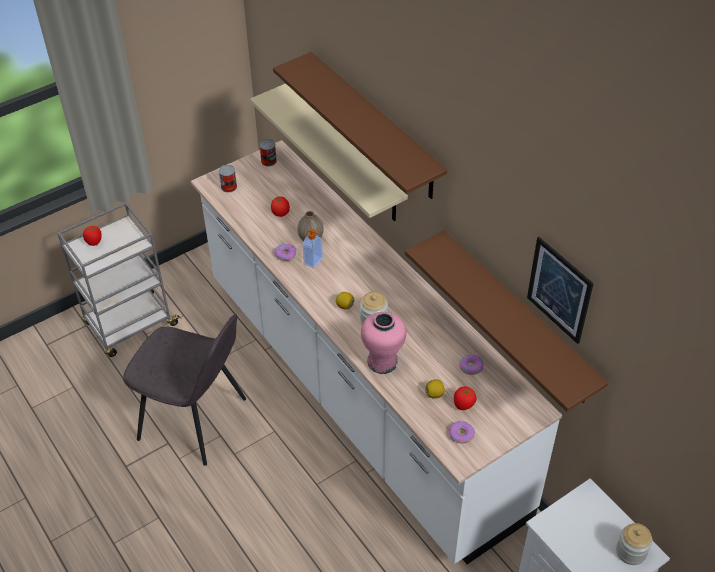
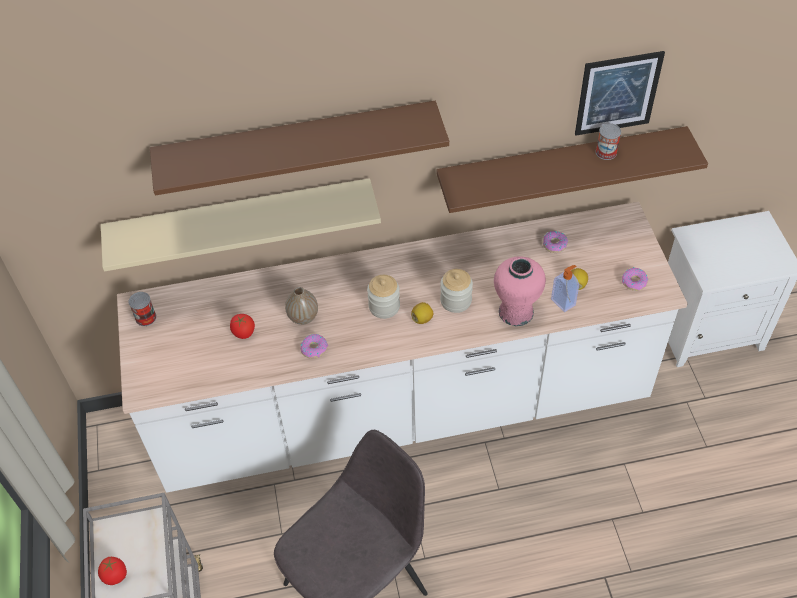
camera: 65 degrees left, 5 degrees up
(229, 187) = (163, 372): can -> can (606, 152)
(313, 261) = (340, 325): soap dispenser -> soap dispenser (563, 302)
(463, 405) = (599, 267): tomato -> none
(631, 551) = (755, 232): jar -> jar (384, 306)

